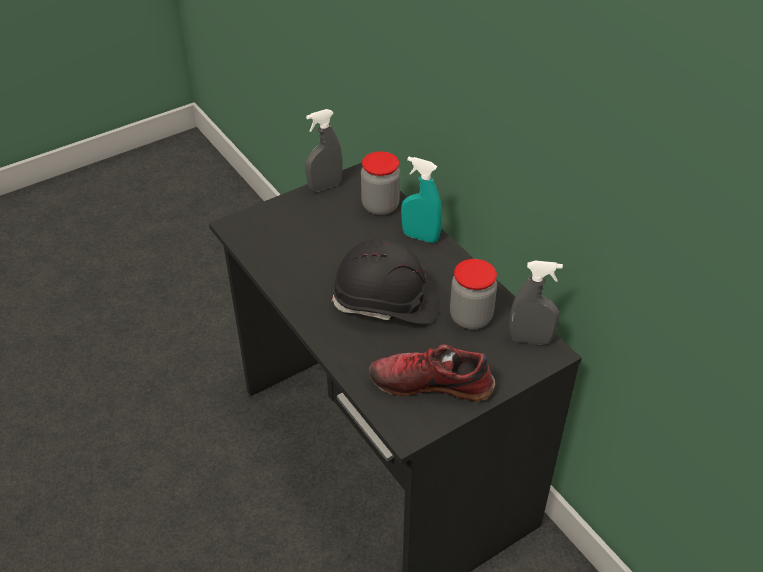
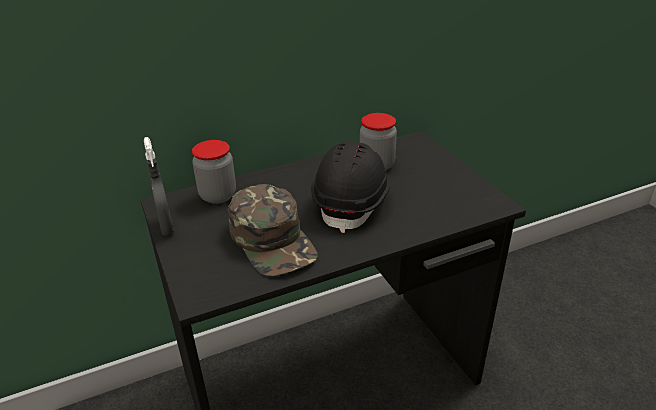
camera: 80 degrees left, 10 degrees down
(313, 255) = (273, 240): none -> green cap
(420, 237) = (272, 179): turquoise spray bottle -> none
(432, 382) = (446, 189): shoe -> none
(530, 339) = (403, 145): grey spray bottle -> none

